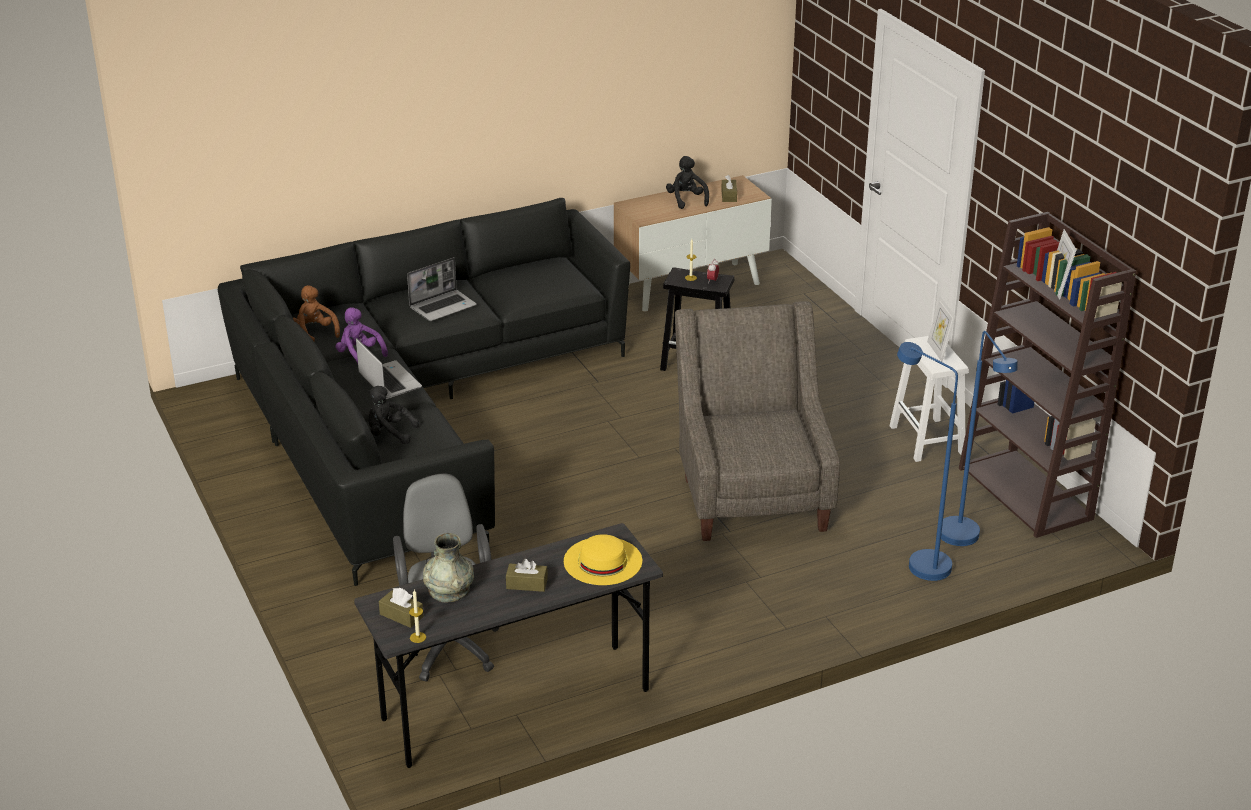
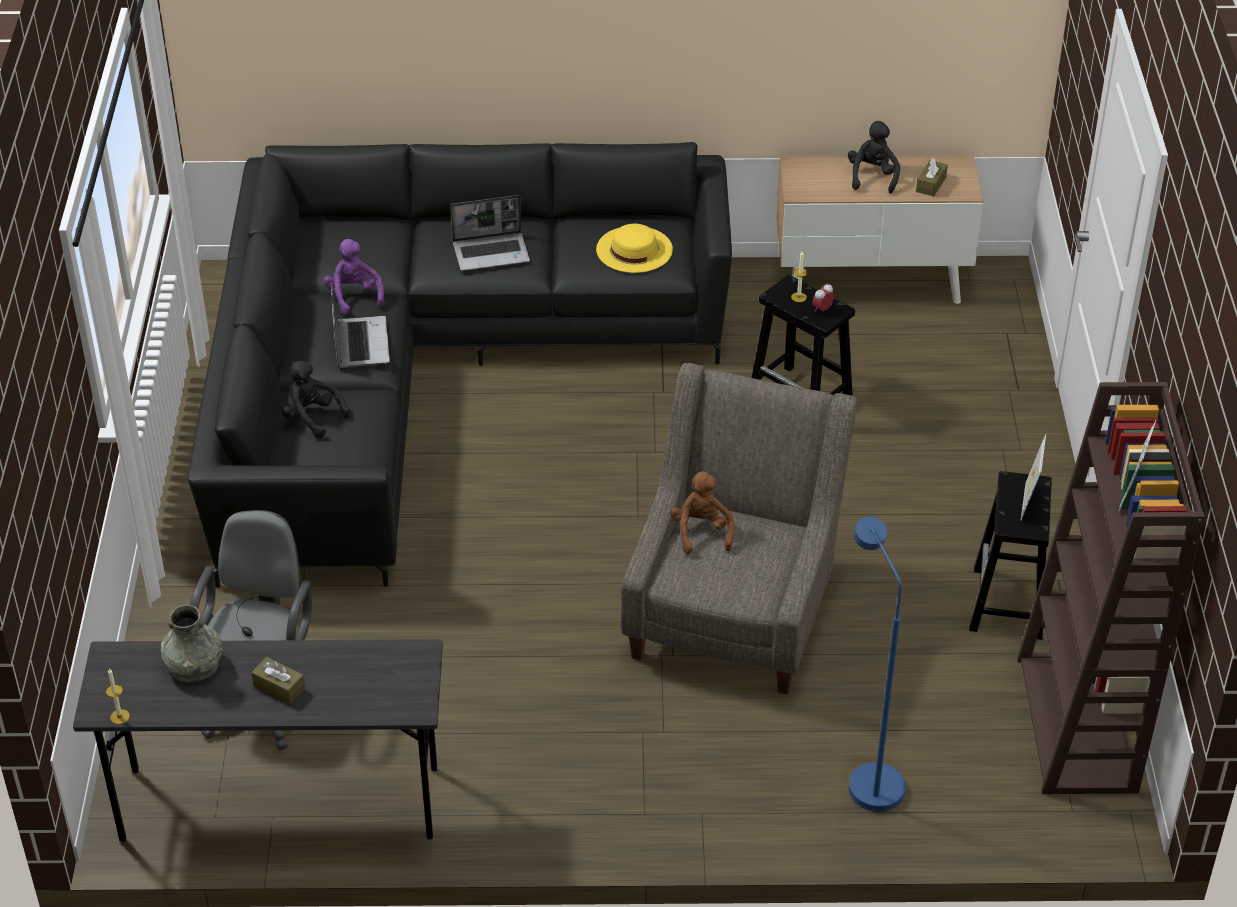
camera: 25 degrees right, 10 degrees up
(314, 333) = (326, 249): brown plush toy -> brown plush toy (701, 532)
(401, 615) = (123, 681): brown tissue box -> none
(602, 561) = (381, 685): yellow hat -> yellow hat (634, 249)
(927, 440) = (1008, 604): white stool -> black stool
(964, 540) = (947, 766): blue floor lamp -> none

